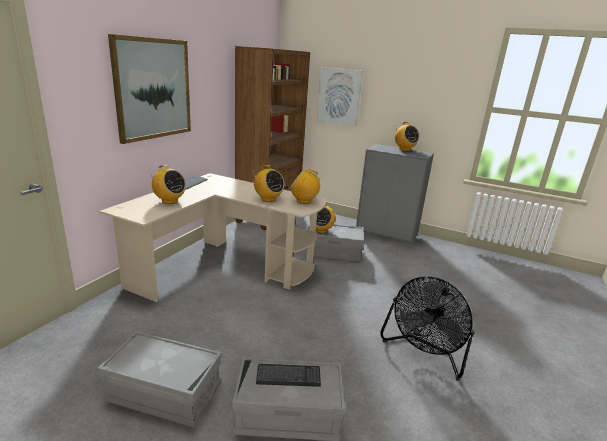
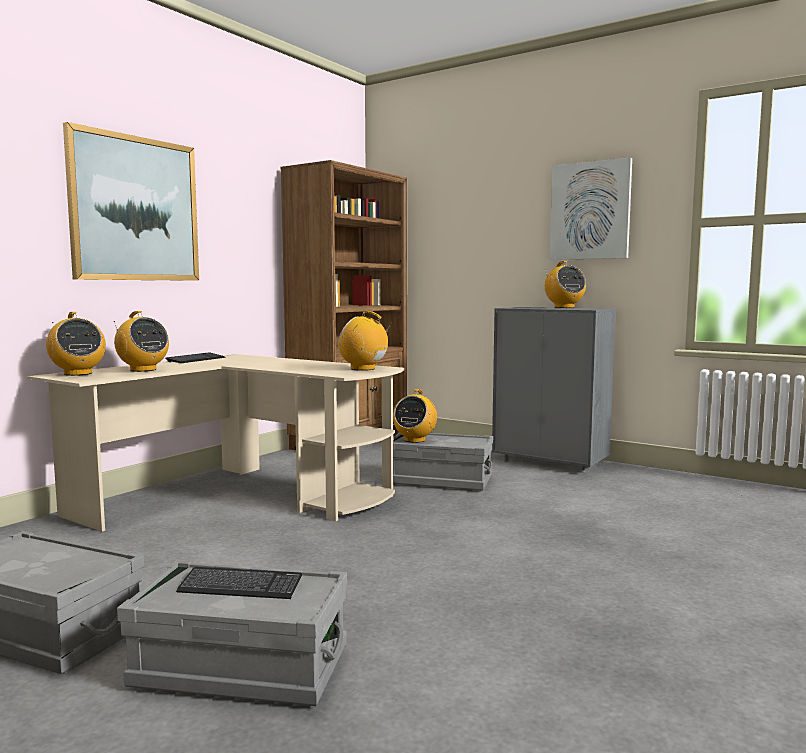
camera: 10 degrees right, 15 degrees down
(268, 199) = (304, 368): radio -> radio (77, 373)
(339, 96) = (456, 240): picture -> picture (590, 211)
(422, 350) = (549, 598): black fan -> none

